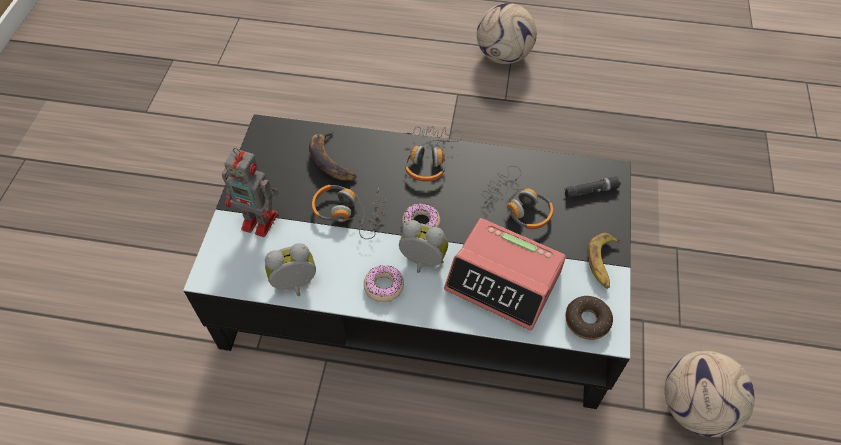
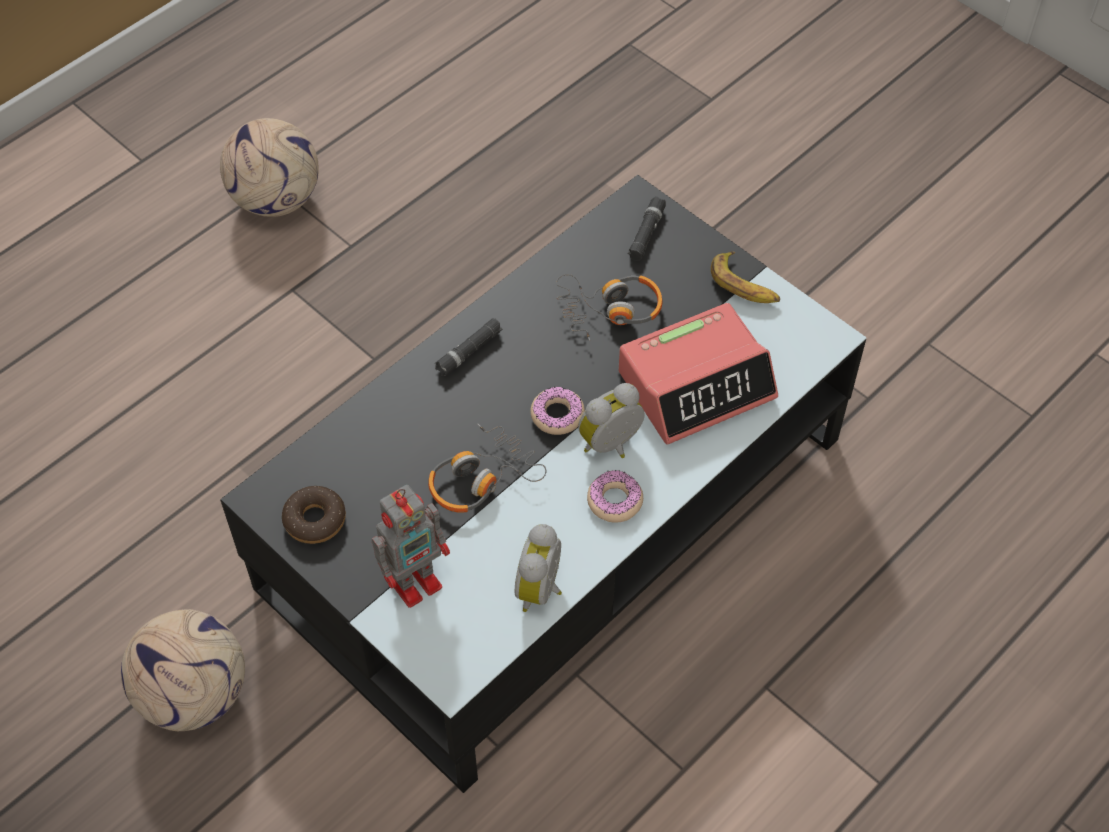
camera: 55 degrees left, 0 degrees up
(330, 160) = (381, 454): banana -> none
(429, 158) = (469, 352): headphones -> black flashlight
(587, 321) = (800, 344): donut -> donut (315, 520)
(695, 406) = (897, 352): football -> football (193, 693)

